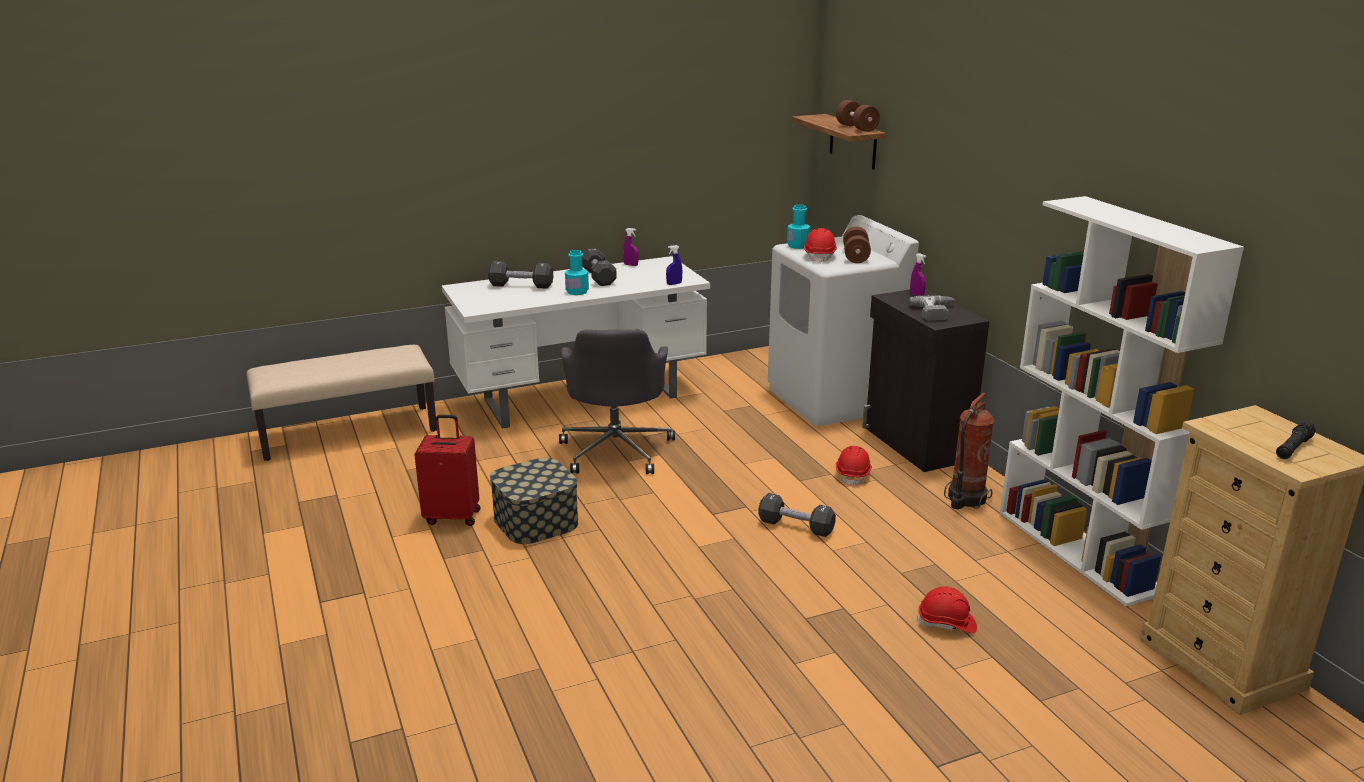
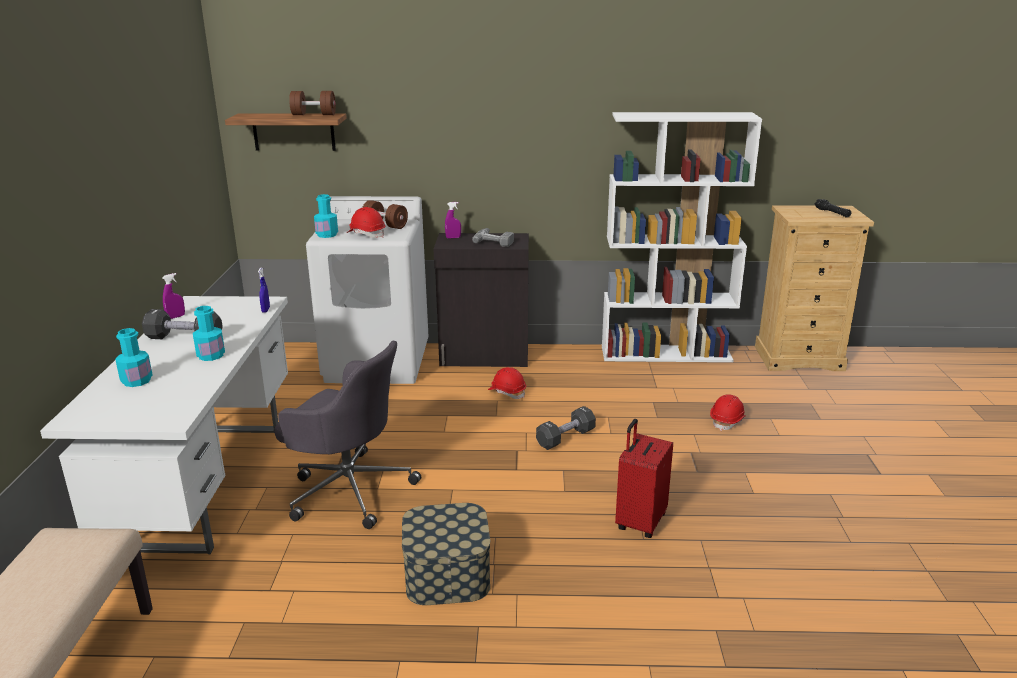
camera: 65 degrees left, 0 degrees up
(453, 516) = (386, 636): red suitcase -> red suitcase (639, 522)
(521, 285) = (137, 381): black dumbbell -> turquoise bottle
(965, 499) = (577, 365): fire extinguisher -> none

